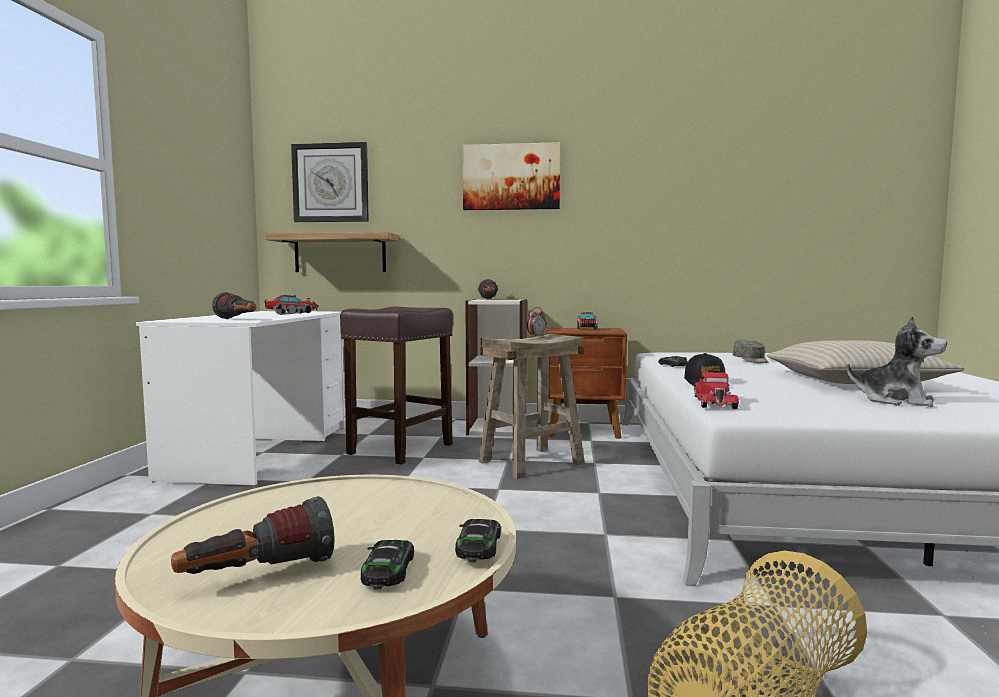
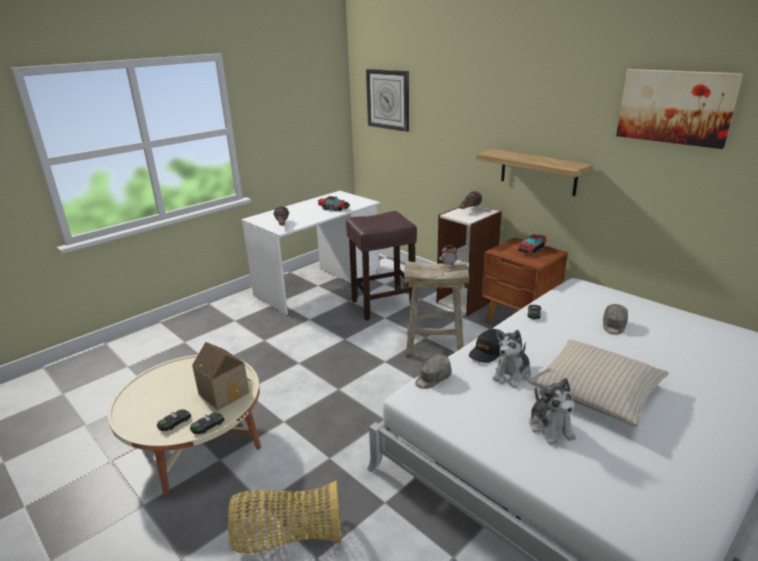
camera: 40 degrees right, 20 degrees up
(258, 576) = (146, 406): flashlight -> none
(340, 253) = (393, 151): shelf -> shelf (538, 172)
(417, 506) = (225, 392): none -> toy house
(511, 177) = (500, 109): picture -> picture (675, 107)
(714, 402) = (432, 378): red toy car -> grey cap
(770, 387) = (512, 374): none -> plush toy

